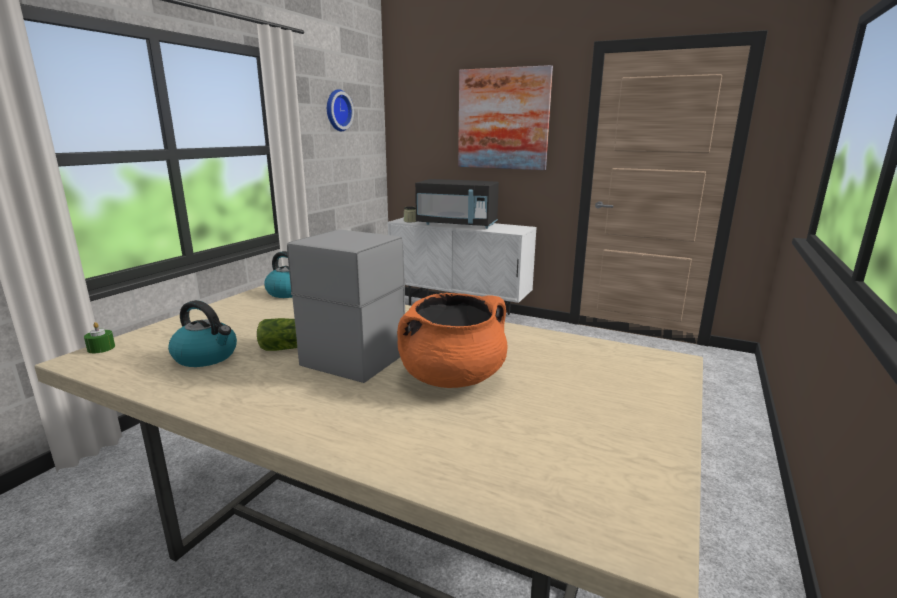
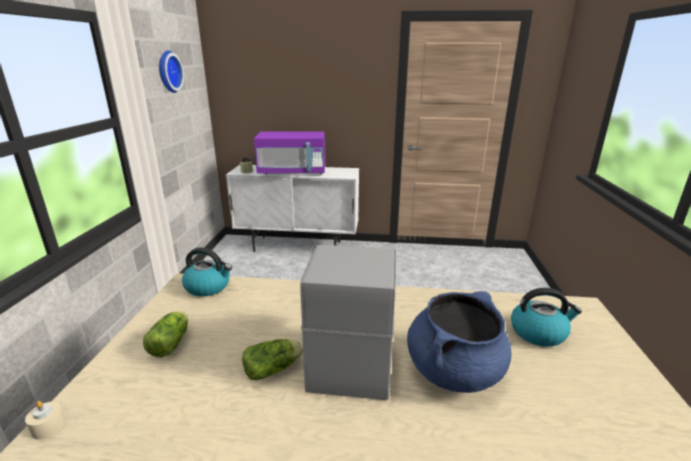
camera: 20 degrees left, 5 degrees up
(101, 348) = (48, 426): green candle -> beige candle
(207, 356) = (195, 405): kettle -> kettle (538, 332)
(226, 320) = (172, 342): none -> lettuce
(452, 377) = (454, 370): orange cooking pot -> blue cooking pot
(457, 225) = (292, 172): black microwave -> purple microwave
(503, 119) = (324, 76): picture -> none

